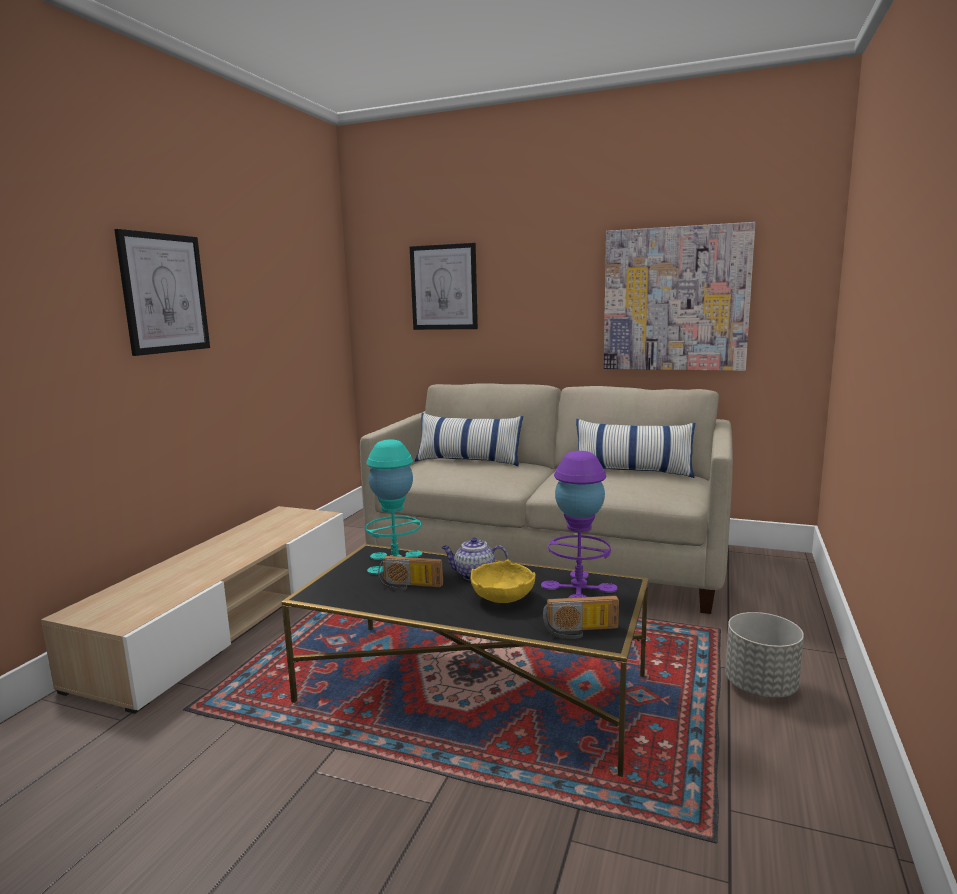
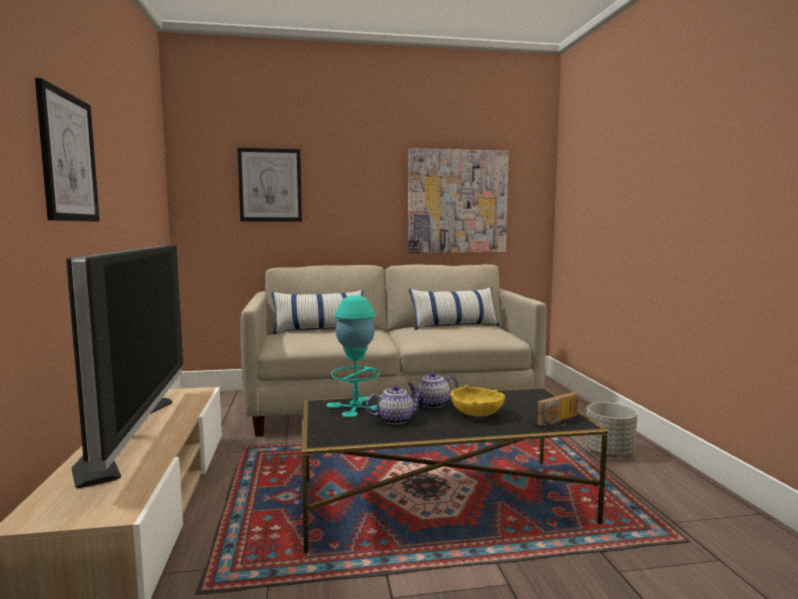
camera: 30 degrees left, 5 degrees down
(217, 551) = (131, 434): none -> television
(409, 586) = (395, 419): radio -> teapot
(578, 587) = (514, 398): purple table lamp -> none

